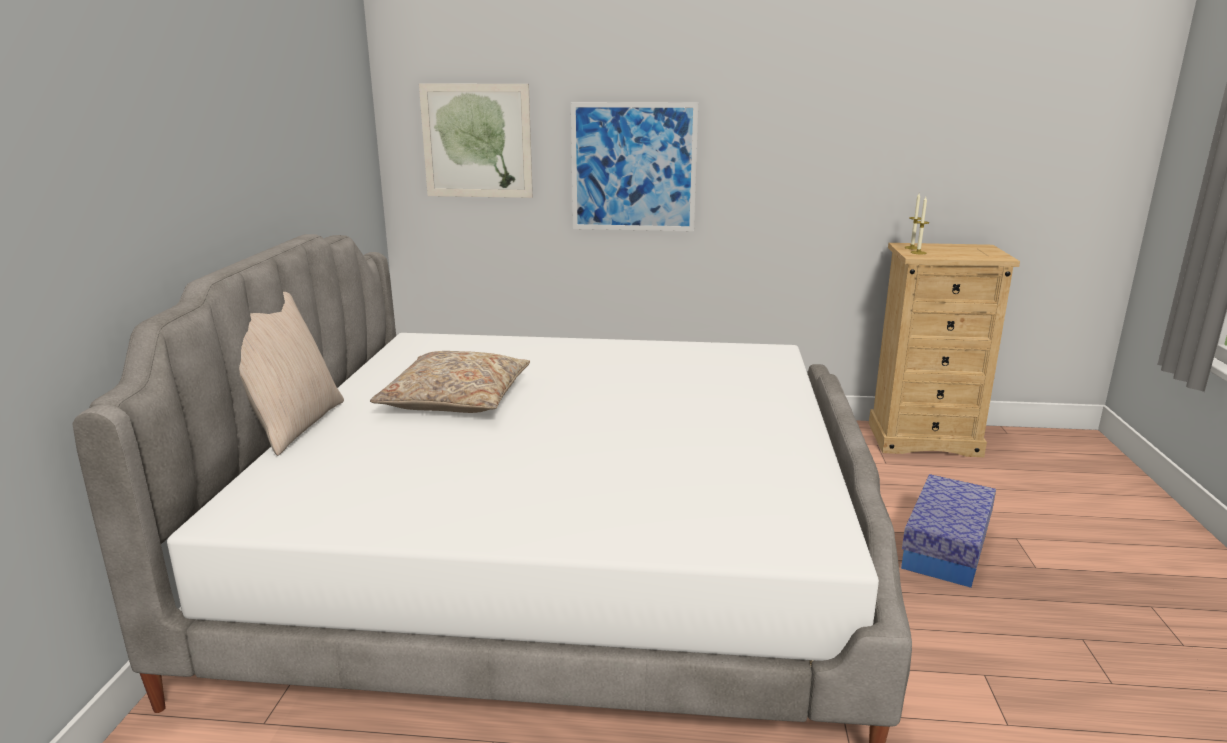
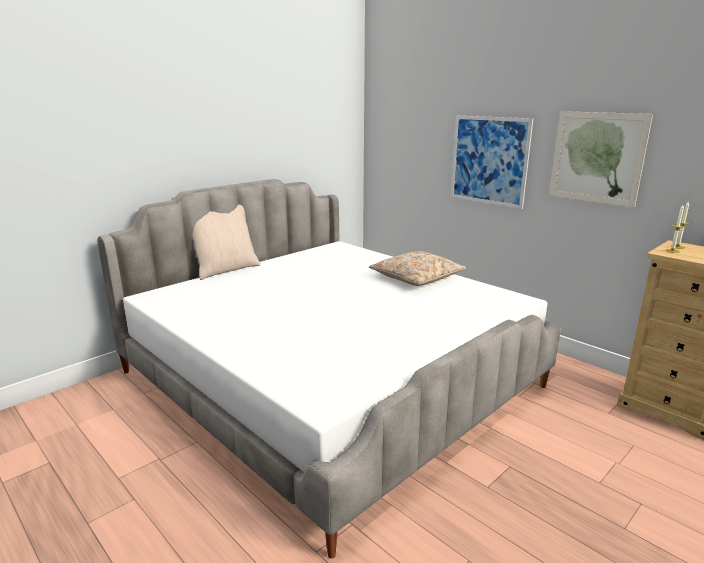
camera: 40 degrees right, 0 degrees up
(455, 399) = (303, 277): beige pillow -> beige pillow (416, 278)
(477, 141) = (407, 137): picture -> picture (597, 158)
(945, 548) = (567, 481): storage box -> none

